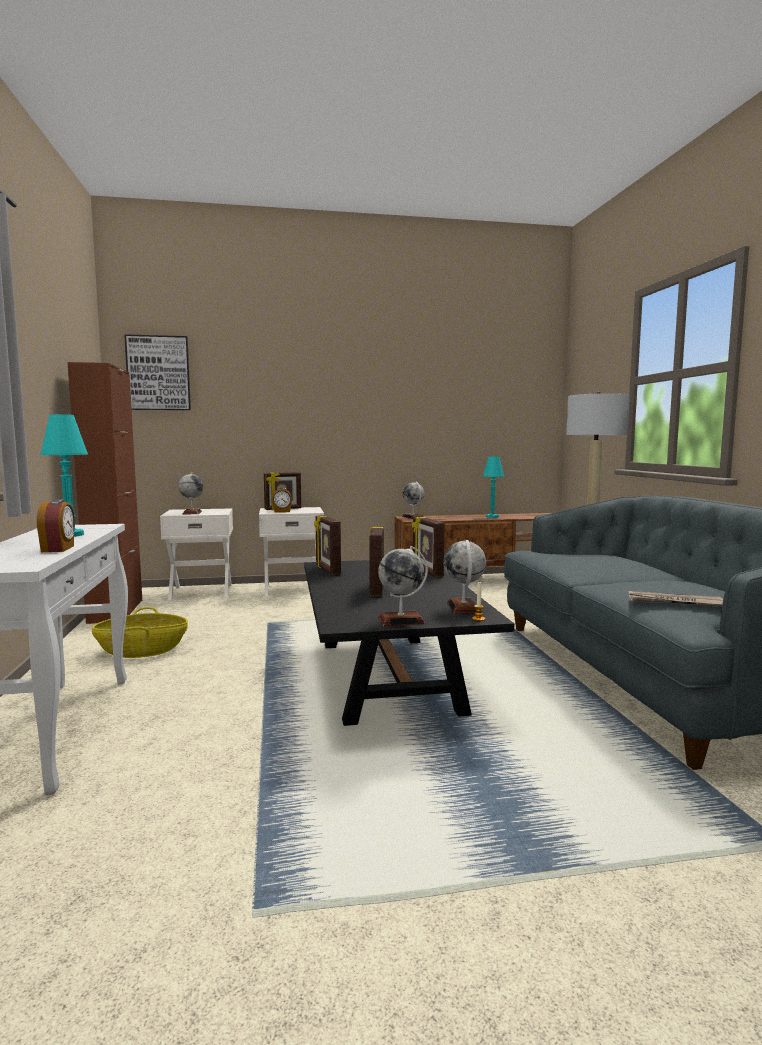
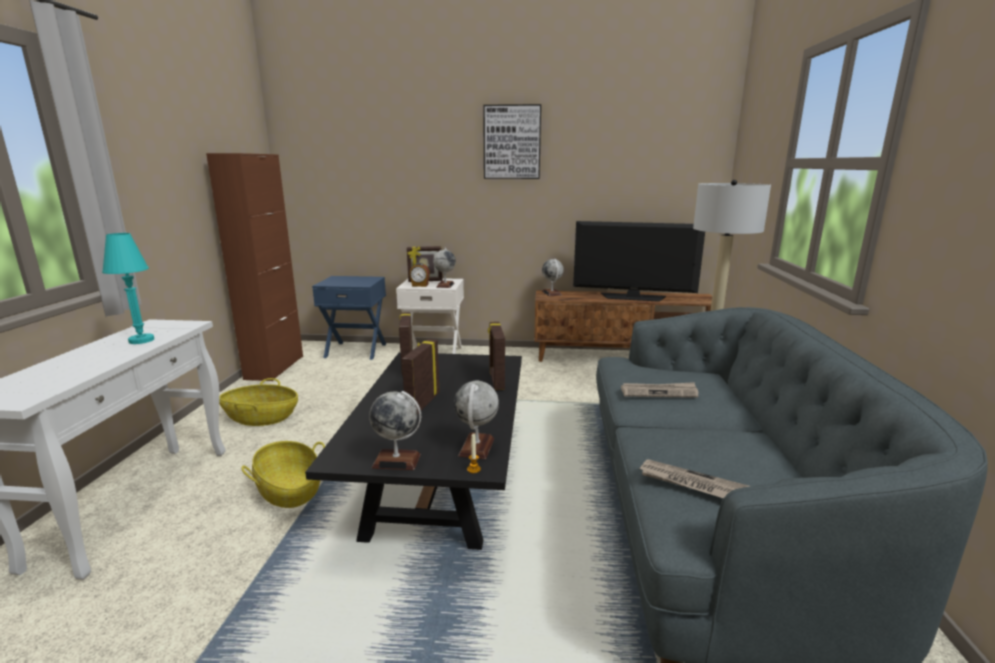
camera: 15 degrees right, 10 degrees up
(59, 549) = (96, 367): alarm clock -> none
(158, 373) = (316, 150): picture -> picture (512, 142)
(192, 513) = (342, 282): globe -> globe (445, 285)
(201, 591) = (356, 350): white nightstand -> blue nightstand
(233, 700) = (289, 490): none -> basket
(492, 517) = (633, 297): turquoise table lamp -> television
(587, 563) = (659, 392): none -> newspaper

